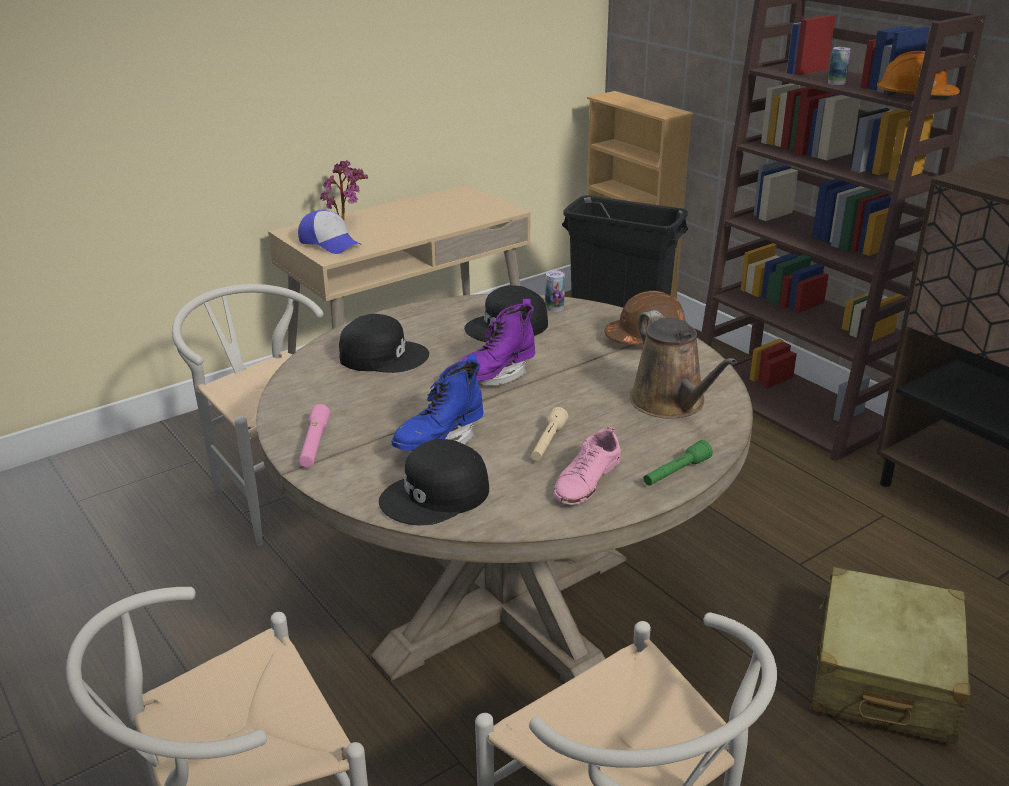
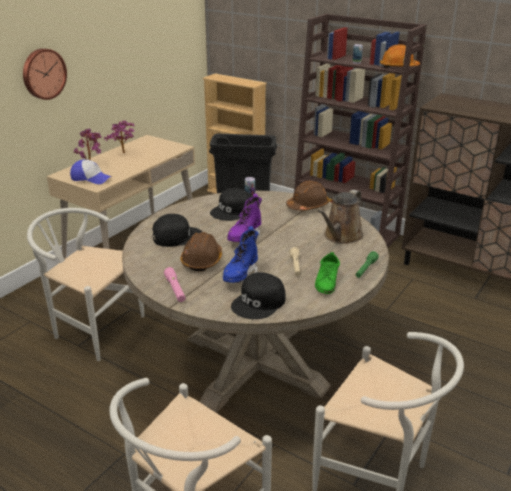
camera: 20 degrees left, 0 degrees up
(278, 61) = (43, 73): none -> wall clock
(394, 403) = (202, 260): none -> brown hard hat
(409, 210) = (124, 153): none -> potted plant
(586, 480) = (327, 281): pink shoe -> green shoe
(671, 403) = (341, 236): brown watering can -> brown watering can turned 75 degrees clockwise
(884, 675) = (448, 353): beige suitcase -> none

